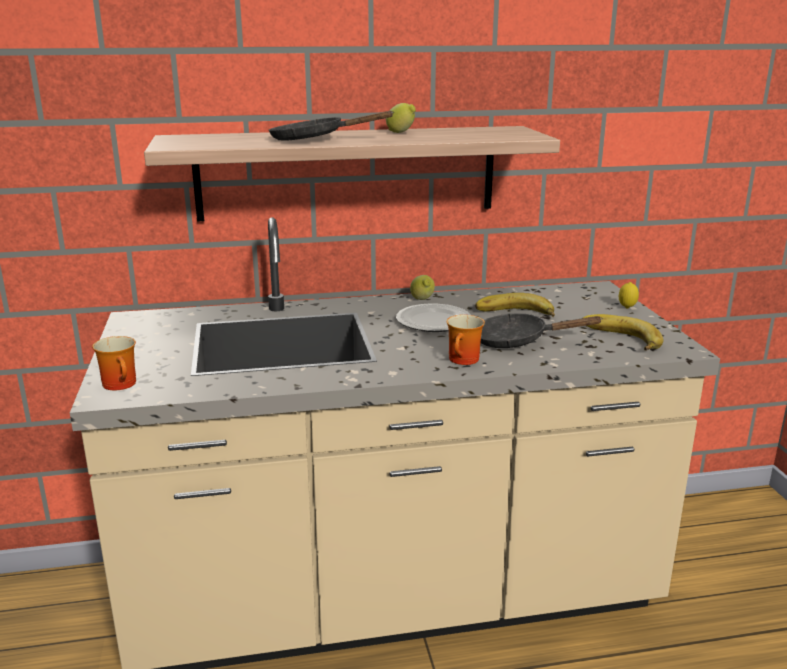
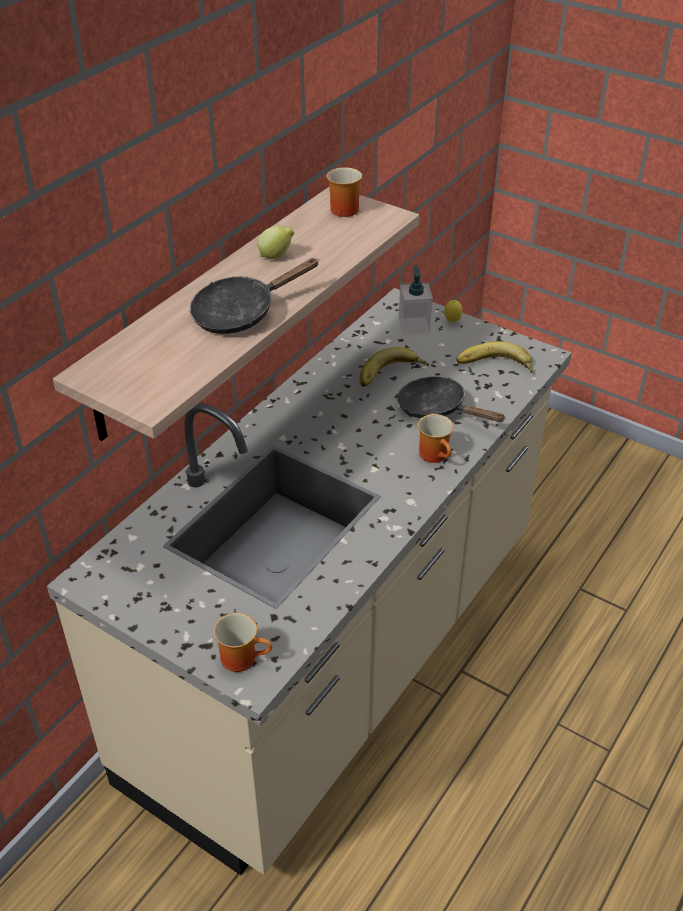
camera: 45 degrees left, 20 degrees up
(422, 300) = (298, 396): lemon -> none
(434, 322) = (350, 421): plate -> none
(503, 130) = (342, 208): none -> mug
(517, 341) = (437, 409): black frying pan -> black frying pan turned 75 degrees clockwise
(587, 300) = (414, 325): none -> soap dispenser

